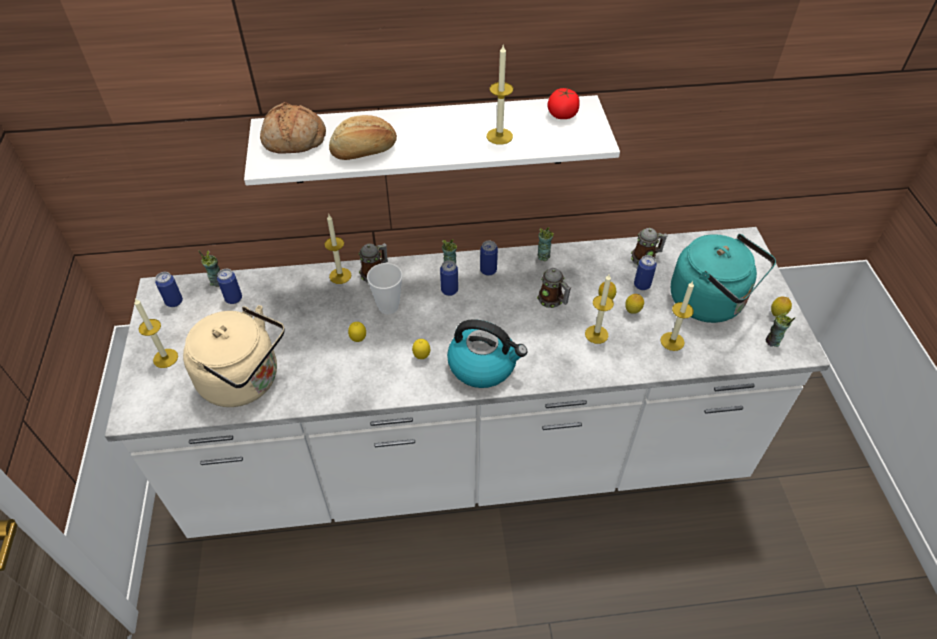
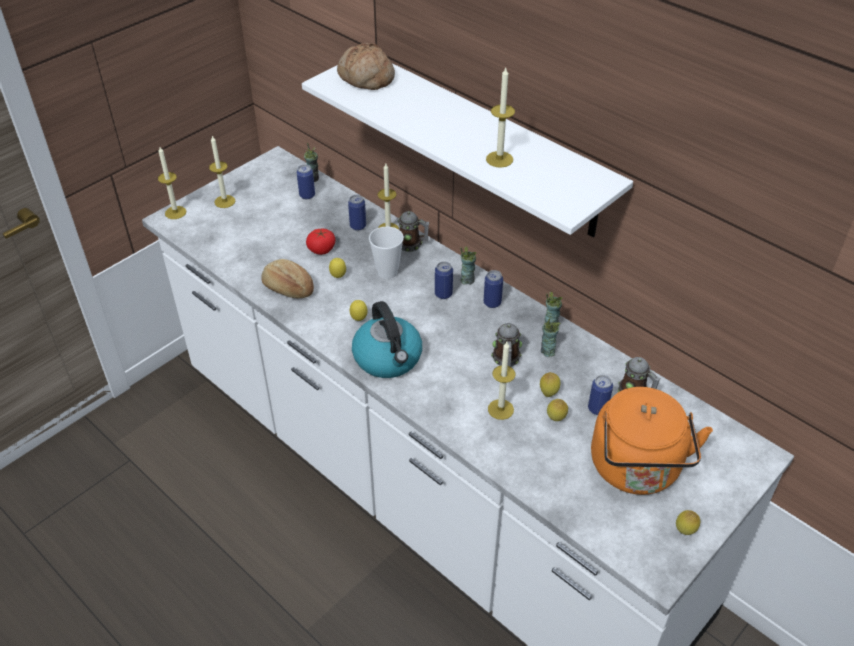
camera: 50 degrees right, 5 degrees down
(174, 302) = (274, 173): can -> can (358, 226)
(245, 381) = (243, 248): beige kettle -> none
(364, 151) = (394, 111): bread -> bread (287, 289)
(562, 114) = (576, 175): tomato -> tomato (321, 249)
(672, 341) = (553, 466): candle -> candle (175, 212)
(710, 303) = (636, 470): turquoise kettle -> orange kettle
(772, 341) = (642, 544): cup -> cup (547, 351)

